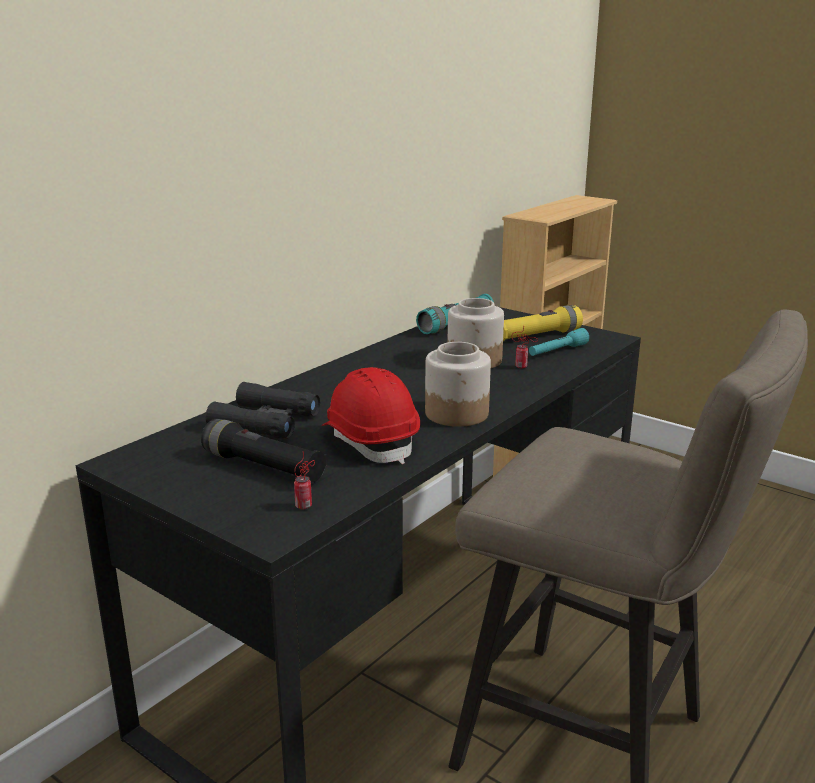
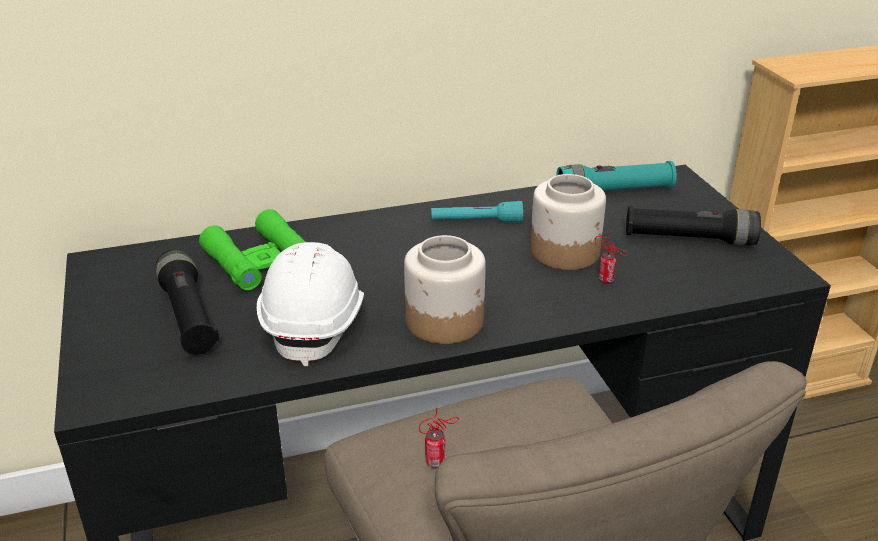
camera: 35 degrees right, 10 degrees up
(265, 421) = (260, 260): black binoculars -> green binoculars
(304, 505) = (160, 378): can -> can (437, 461)
(370, 441) = (315, 323): red hard hat -> white hard hat
(537, 336) = (689, 239): yellow flashlight -> black flashlight
(557, 351) = (682, 271): turquoise flashlight -> turquoise flashlight (476, 222)

